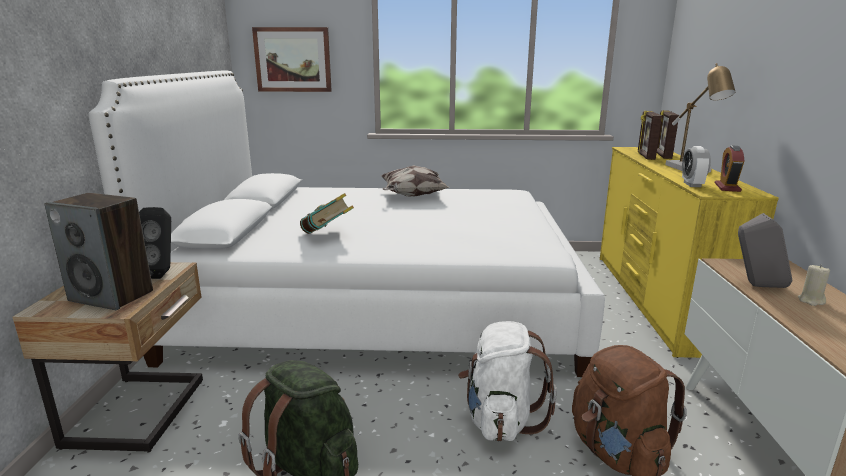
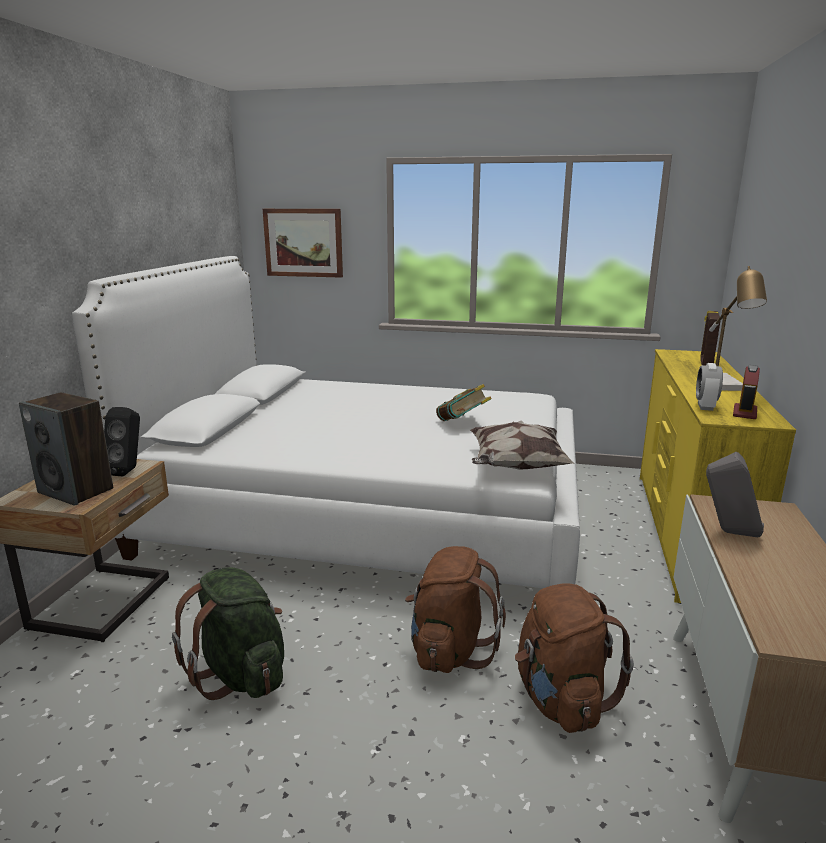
camera: 10 degrees right, 0 degrees up
(327, 235) = (304, 438): book -> book (462, 424)
(412, 196) = (416, 396): pillow -> pillow (516, 466)
(500, 419) = (450, 650): white backpack -> brown backpack
(645, 156) = (683, 364): picture frame -> none
(811, 301) = (781, 555): beige candle -> none

